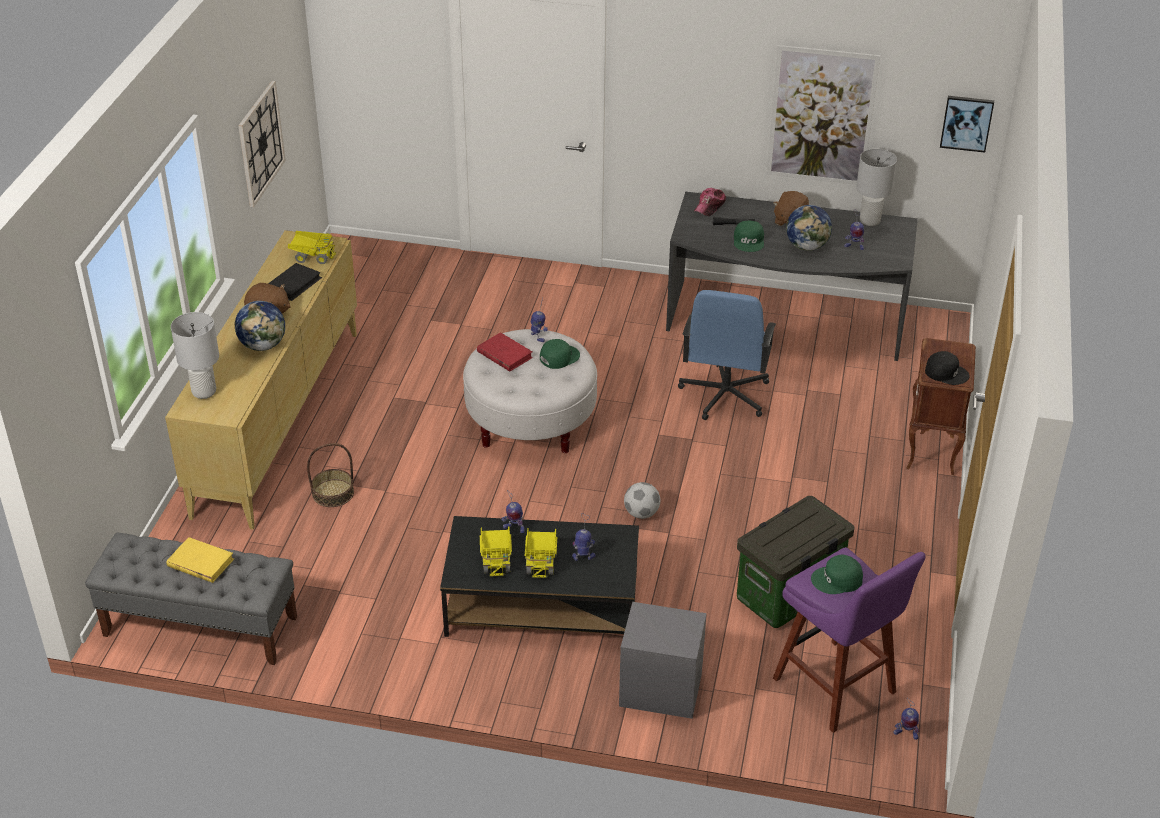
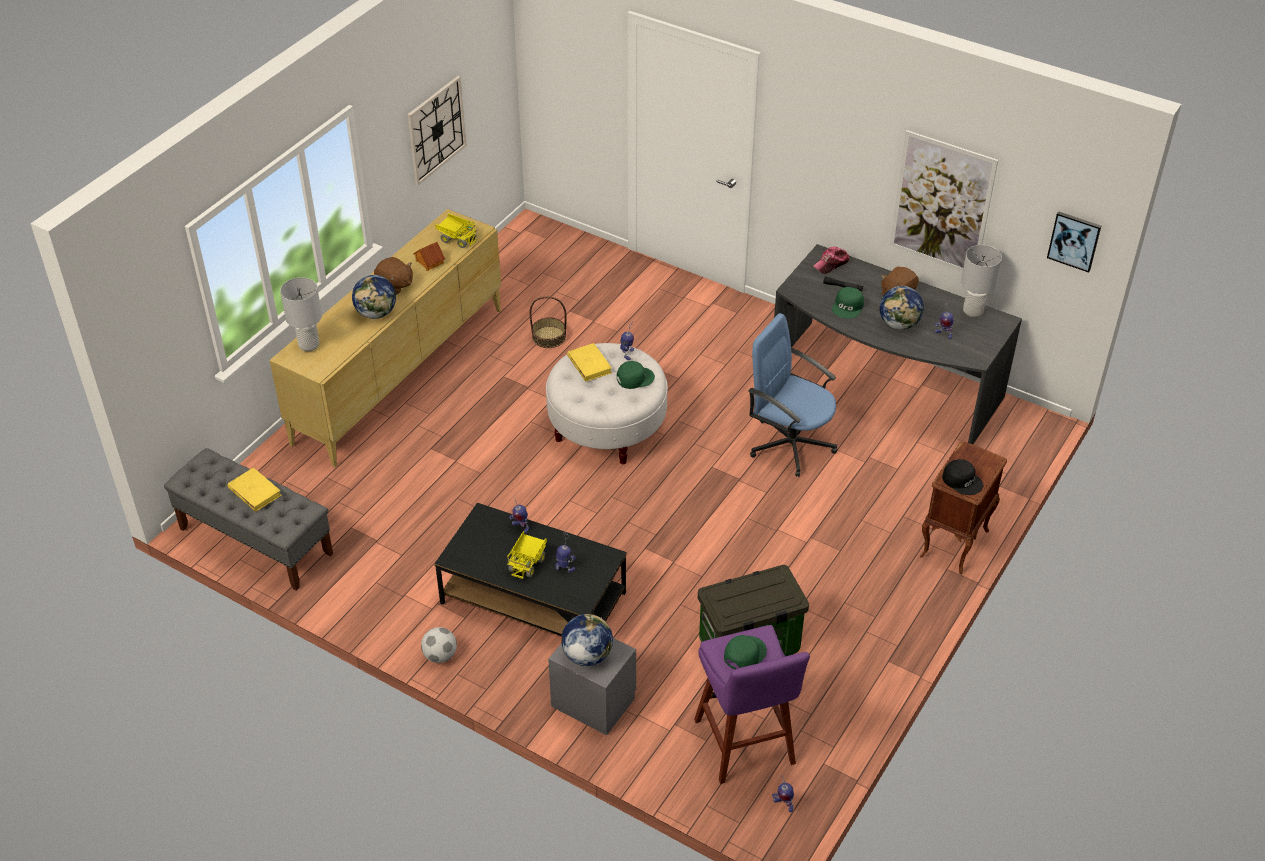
camera: 20 degrees right, 5 degrees up
(294, 284) = (429, 262): black book -> toy house
(333, 493) = (412, 451): basket -> basket (549, 337)
(496, 559) = (492, 551): toy truck -> none
(504, 354) = (589, 364): red book -> yellow book
(641, 513) = (659, 537): football -> football (440, 656)
(659, 632) = (587, 655): none -> globe
(724, 395) = (790, 444): blue office chair -> blue office chair turned 90 degrees clockwise
(837, 580) = (744, 654): green cap -> green cap turned 120 degrees clockwise

